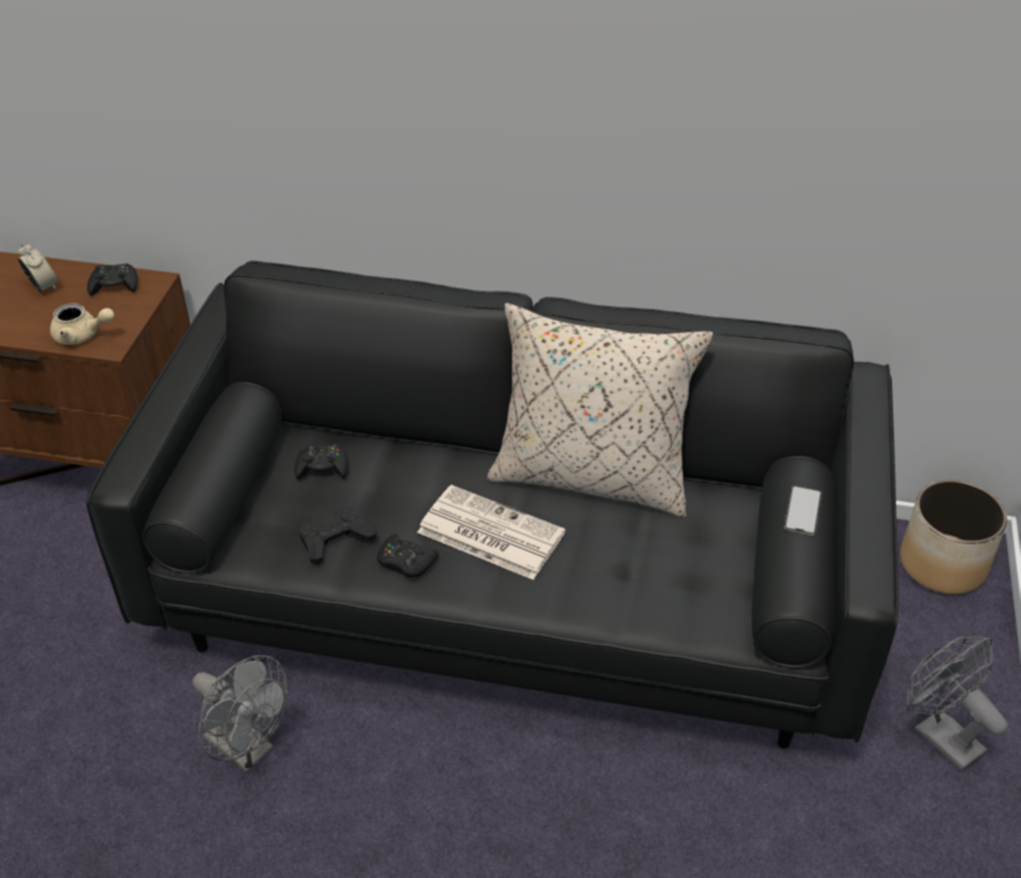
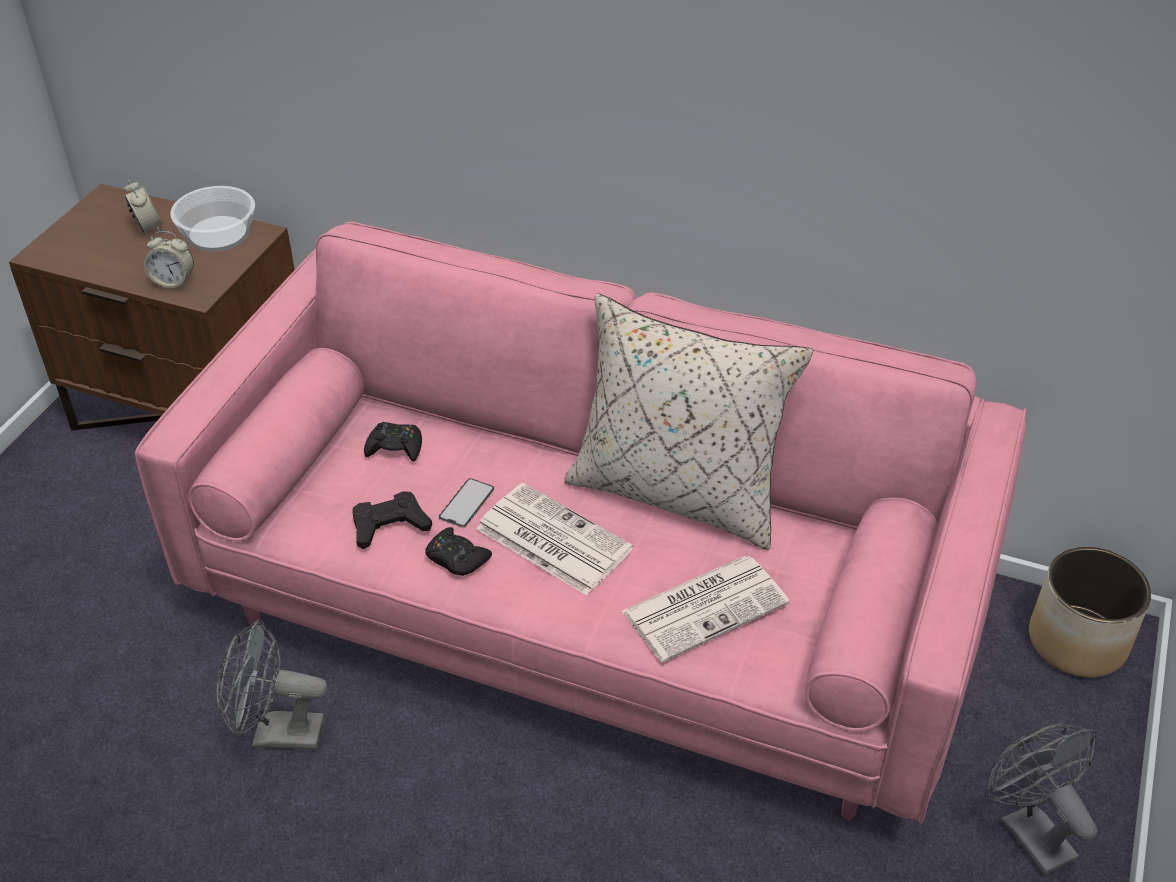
camera: 10 degrees right, 0 degrees up
(82, 336) = (173, 282): beige teapot -> alarm clock
(114, 285) = (219, 233): black game controller -> bowl
(248, 750) = (276, 734): grey fan -> grey fan turned 135 degrees clockwise
(510, 590) = (587, 605): black sofa -> pink sofa
(643, 575) = (706, 606): none -> newspaper
(803, 510) = (888, 558): phone -> phone (466, 503)

